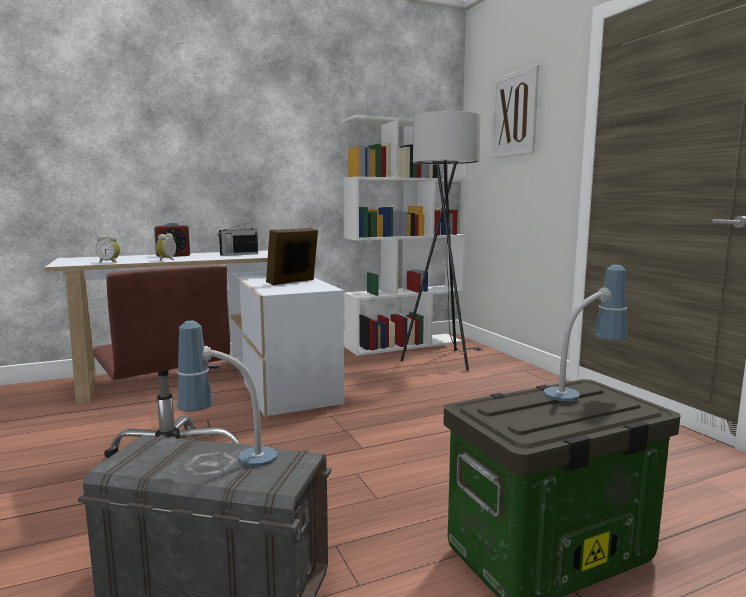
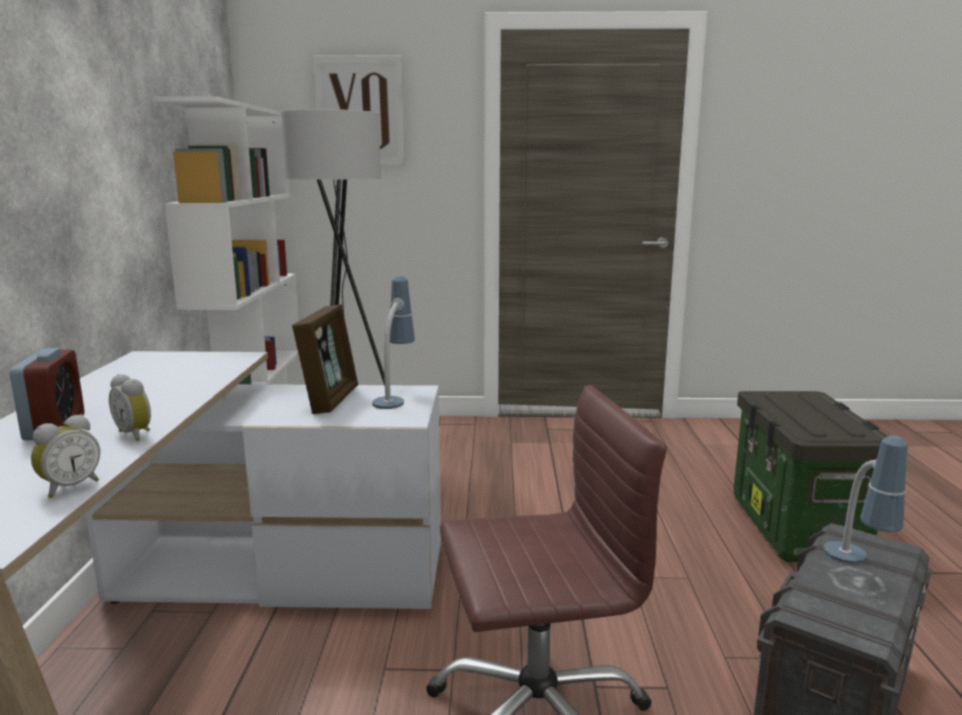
camera: 65 degrees left, 5 degrees up
(238, 254) = (149, 383): radio -> none
(292, 282) = (330, 399): picture frame -> picture frame turned 150 degrees counterclockwise
(582, 393) = (784, 400): table lamp -> table lamp (395, 396)

